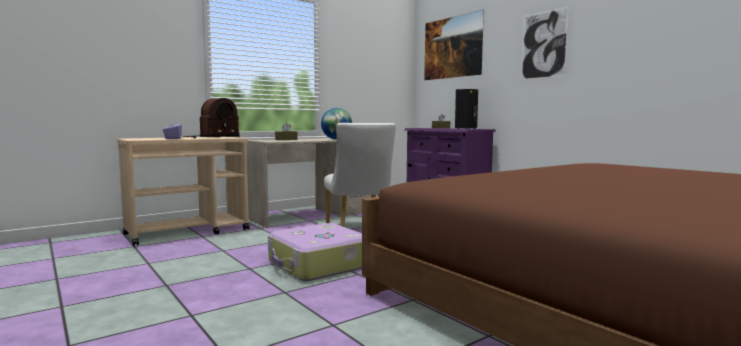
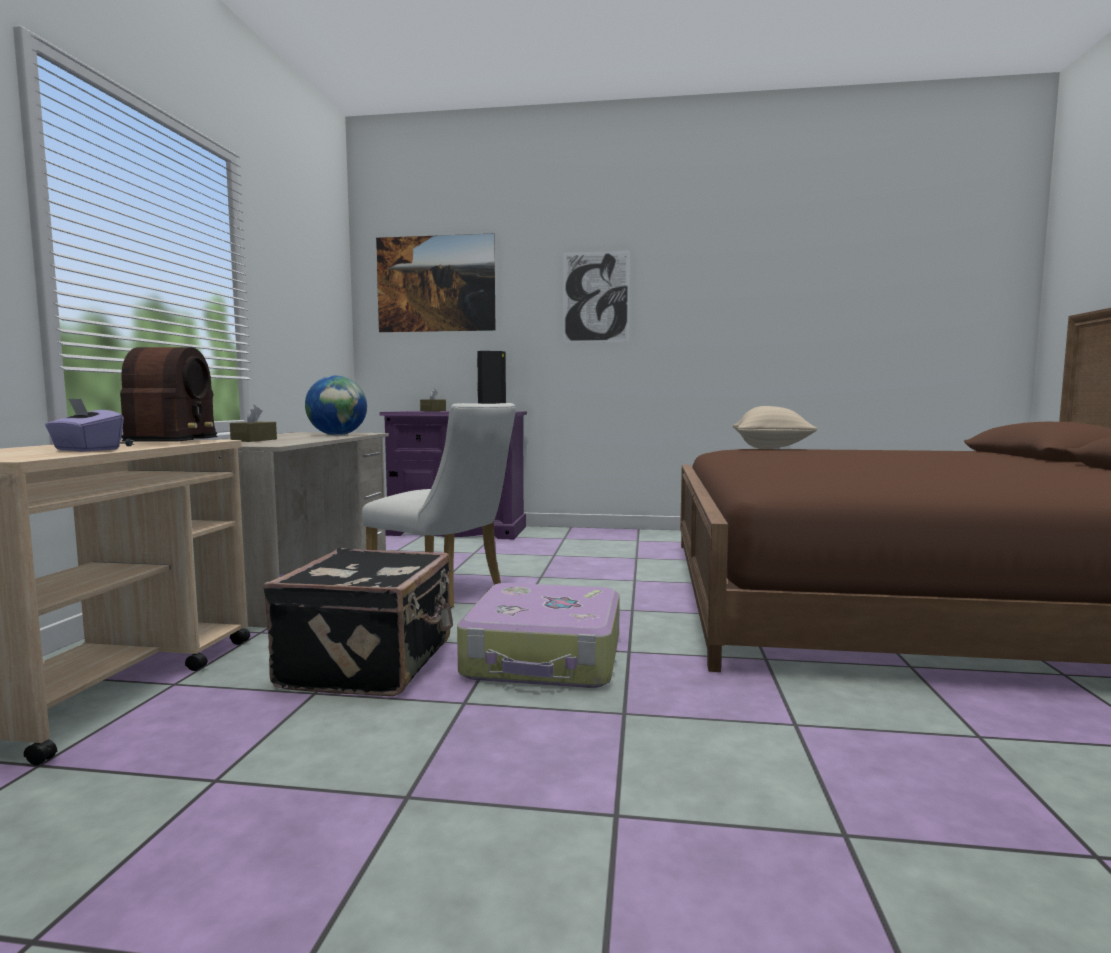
camera: 45 degrees left, 0 degrees up
(260, 247) = (371, 664): none -> black suitcase
(623, 164) = (771, 448): none -> beige pillow

